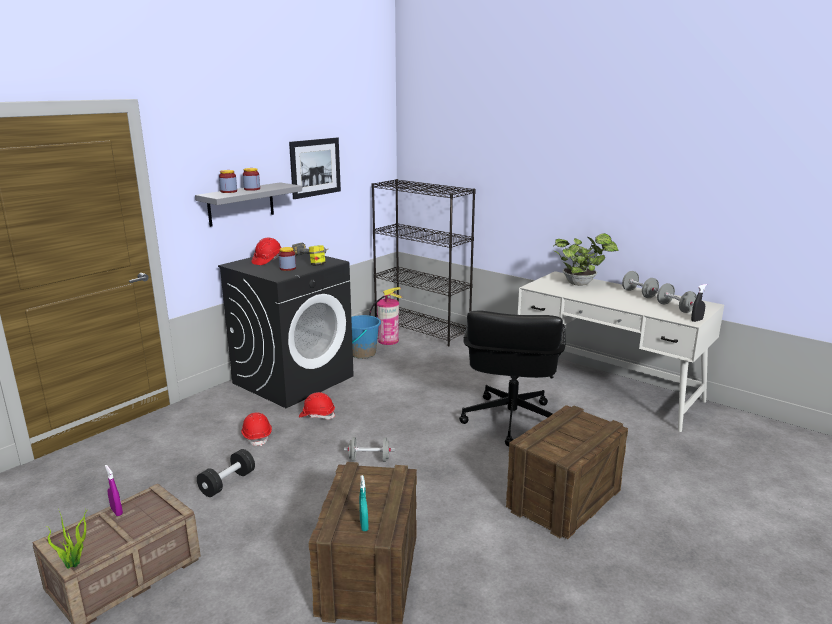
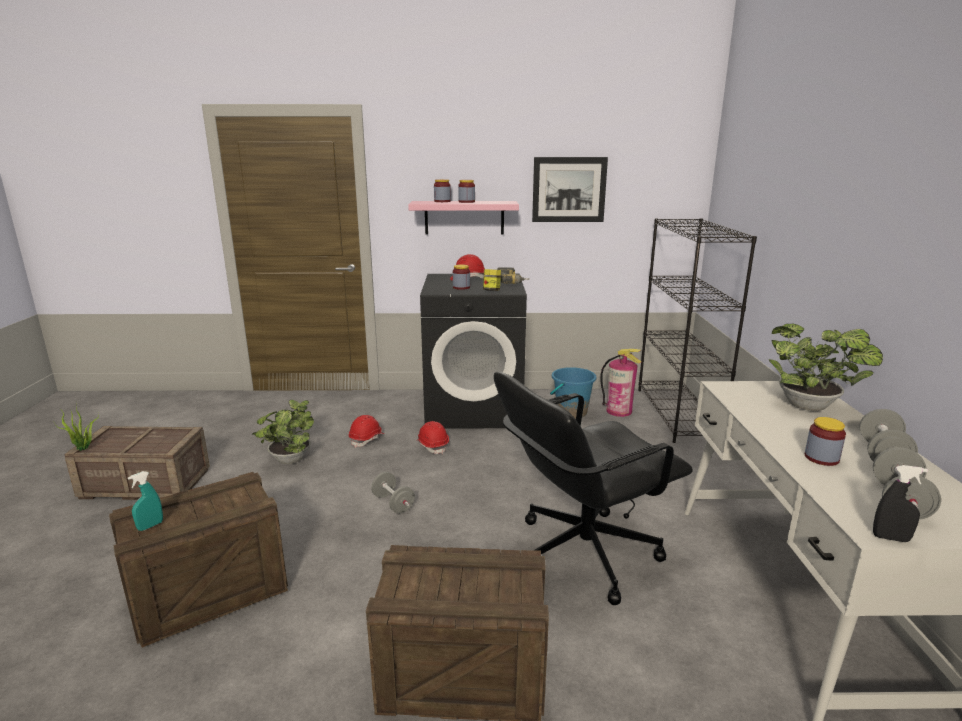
camera: 50 degrees right, 0 degrees up
(116, 511) = (155, 431): purple spray bottle -> none
(227, 483) = (289, 461): black dumbbell -> potted plant
(241, 204) = (464, 217): grey shelf -> pink shelf
(628, 302) = (821, 458): none -> jar

